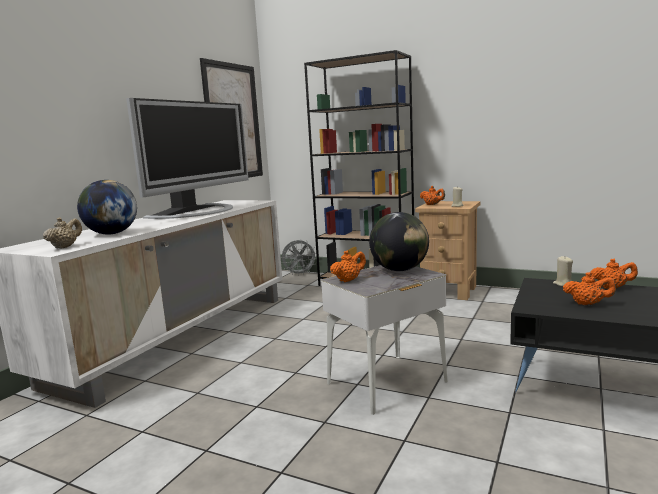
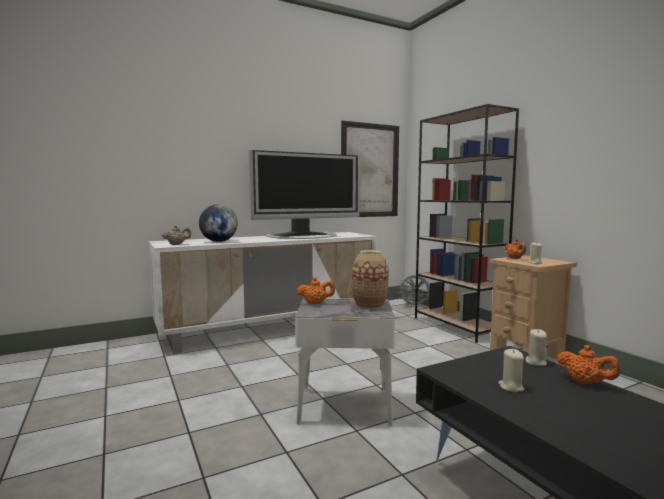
camera: 35 degrees right, 5 degrees down
(399, 270) = (369, 305): globe -> vase
(587, 304) = (511, 387): orange teapot -> beige candle

